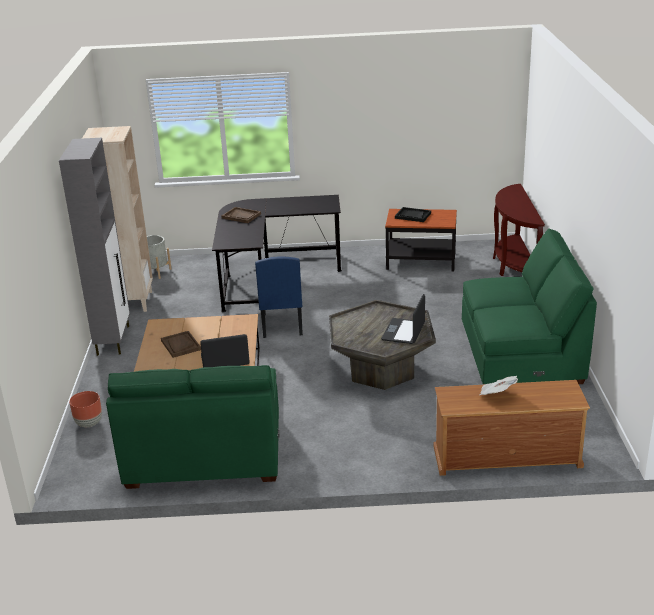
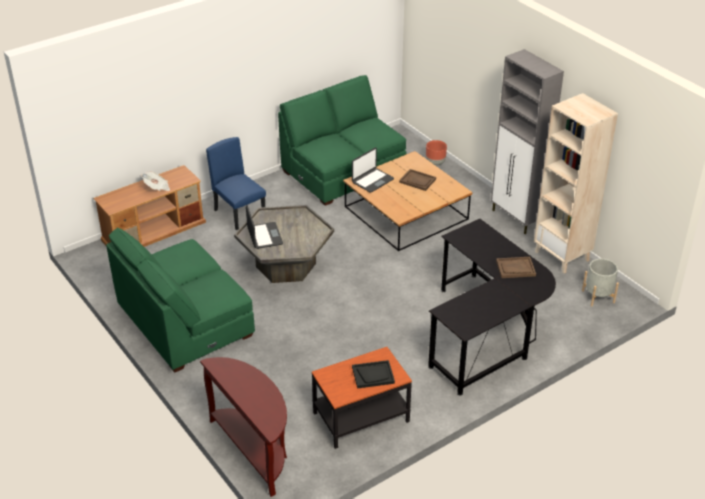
camera: 145 degrees right, 10 degrees up
(281, 324) = (408, 279): blue chair -> blue chair (240, 213)

